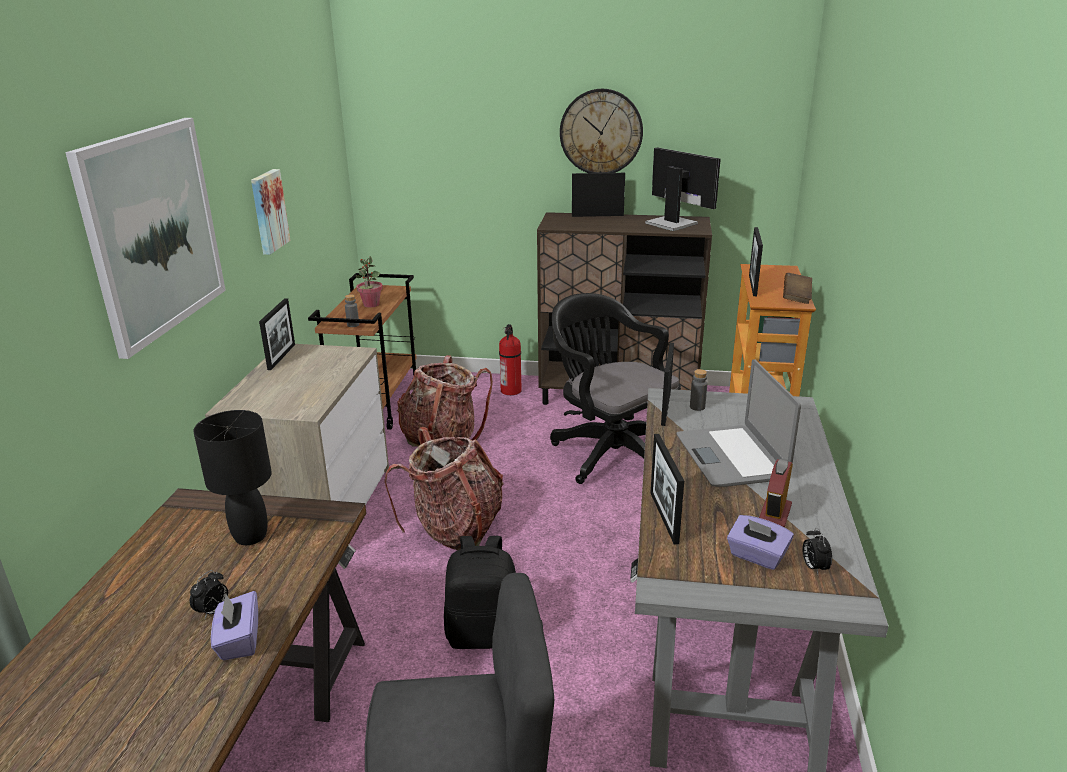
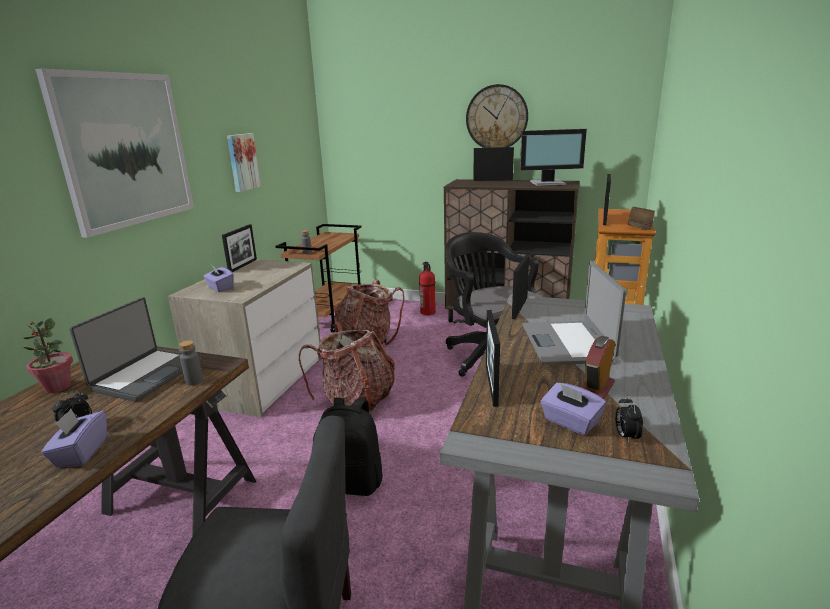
camera: 10 degrees right, 5 degrees down
(250, 536) = (146, 375): black table lamp -> laptop
(272, 397) = (220, 288): none -> purple tissue box
(371, 304) = (326, 242): potted plant -> potted plant (57, 387)
(672, 223) = (548, 183): monitor -> monitor turned 120 degrees clockwise
(697, 407) = (547, 308): grey bottle -> grey bottle (194, 381)

